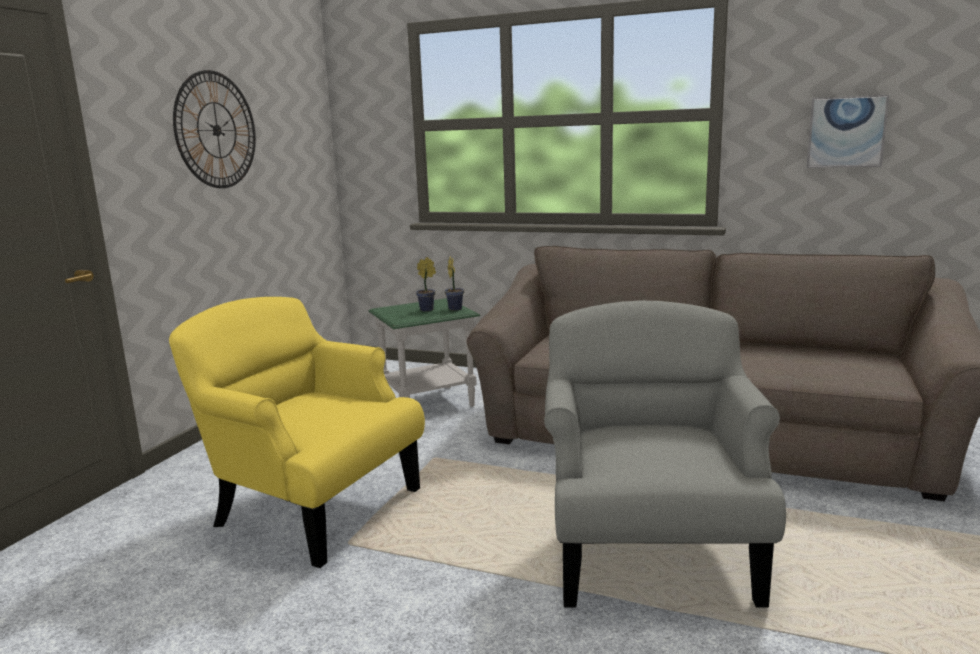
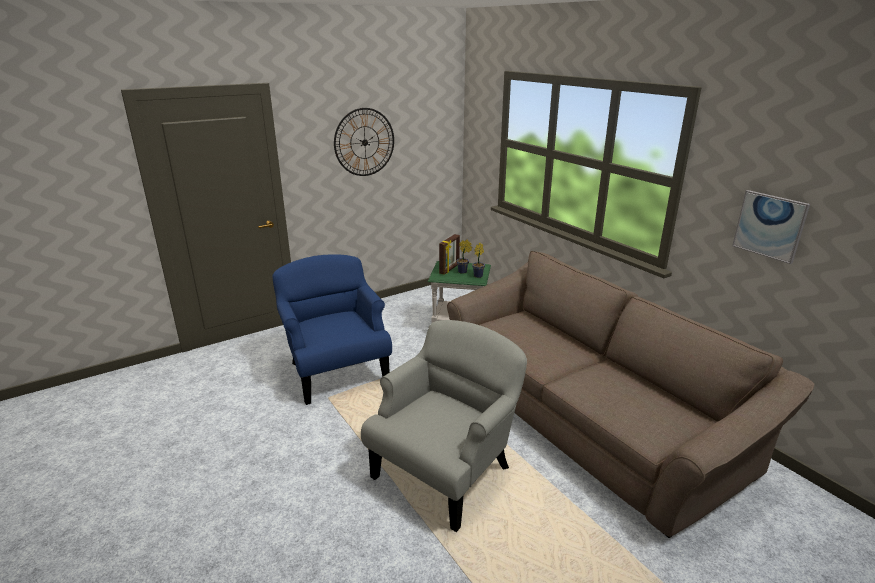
camera: 35 degrees right, 10 degrees up
(313, 507) = (336, 371): yellow armchair -> blue armchair
(404, 311) = (450, 269): none -> picture frame

